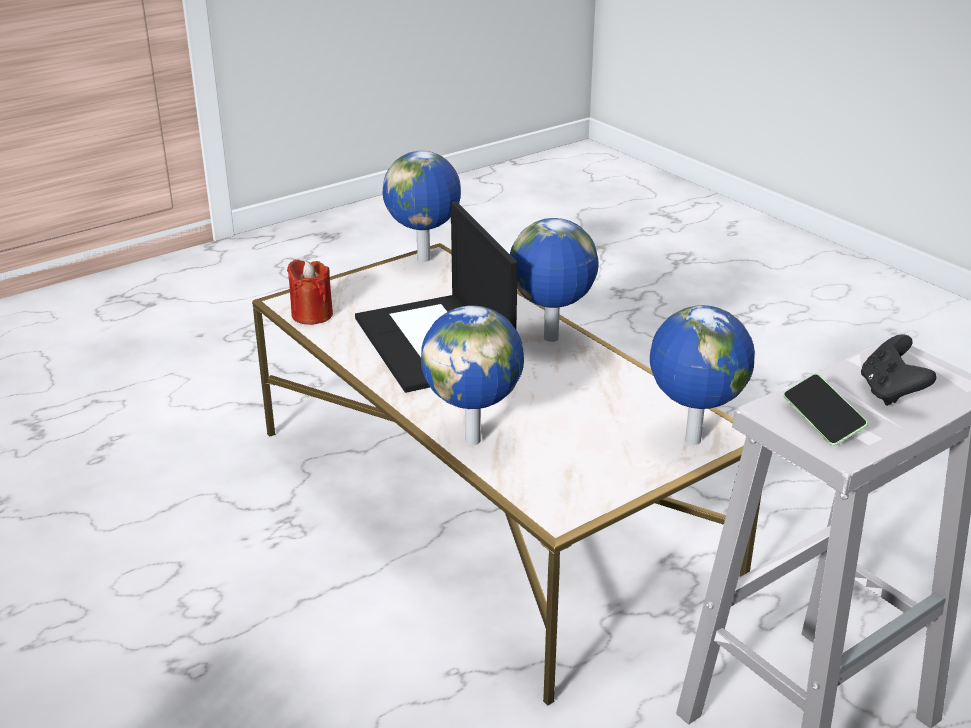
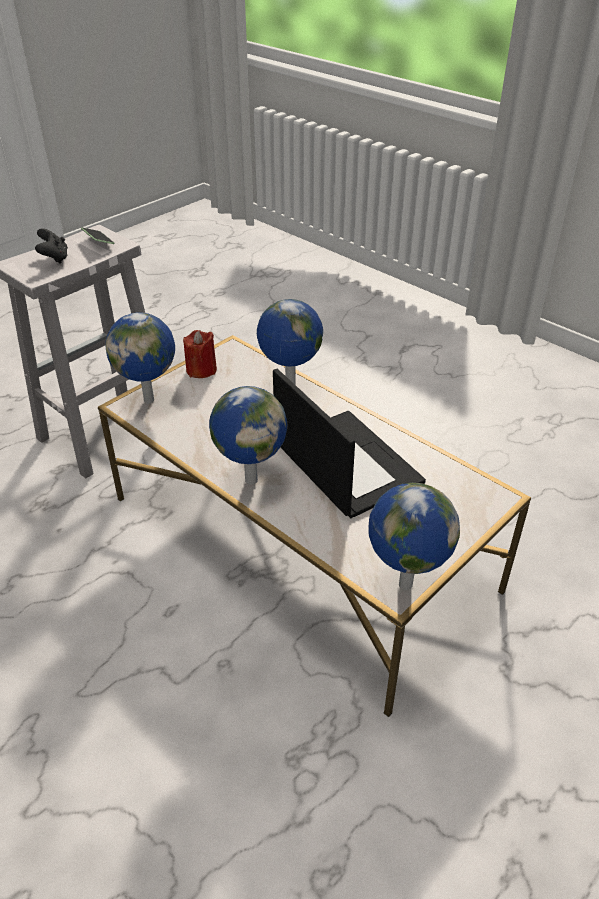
camera: 170 degrees right, 10 degrees up
(312, 315) = (464, 483): red candle -> red candle (201, 370)

